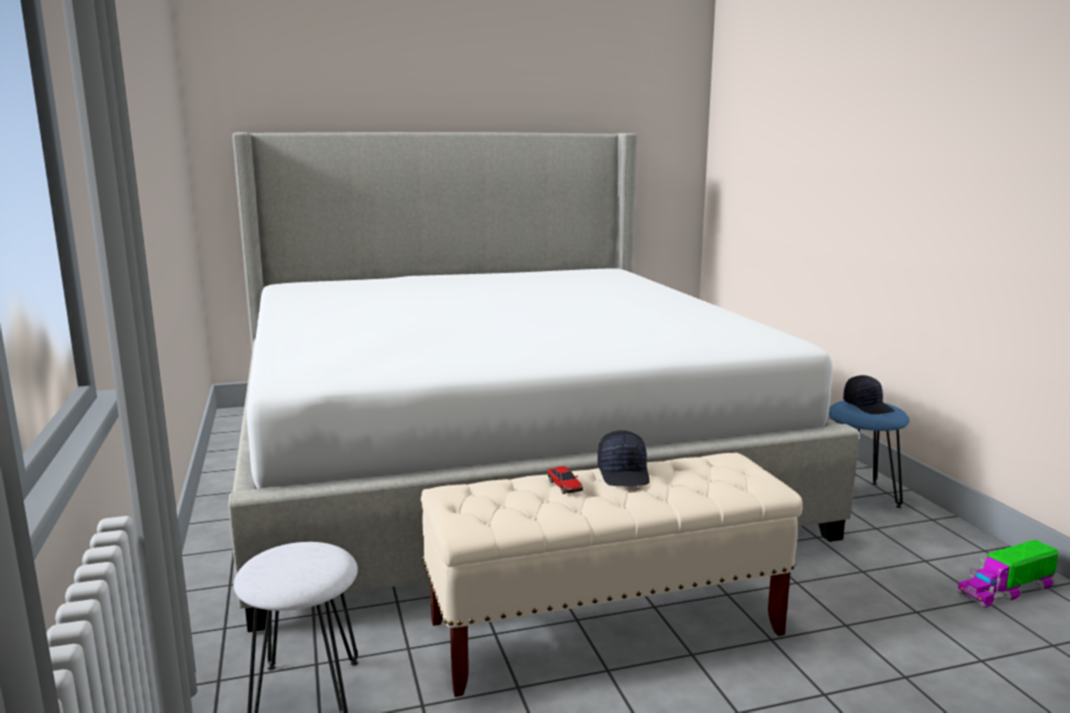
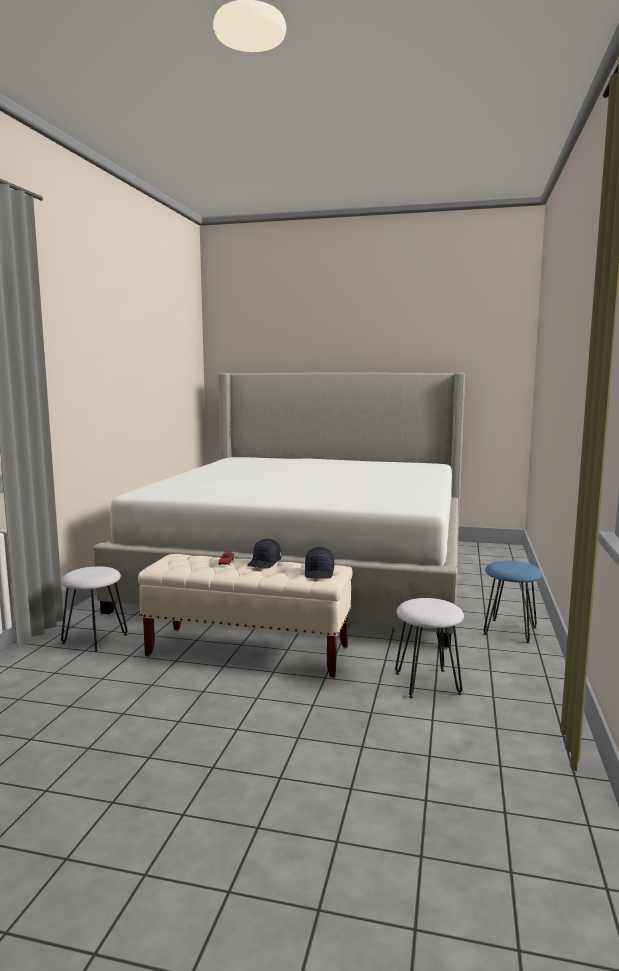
camera: 30 degrees right, 5 degrees down
(868, 406) = (514, 565): black cap -> black cap (319, 573)
(895, 604) = (427, 683): none -> white stool
(1006, 590) = (519, 697): toy truck -> none

